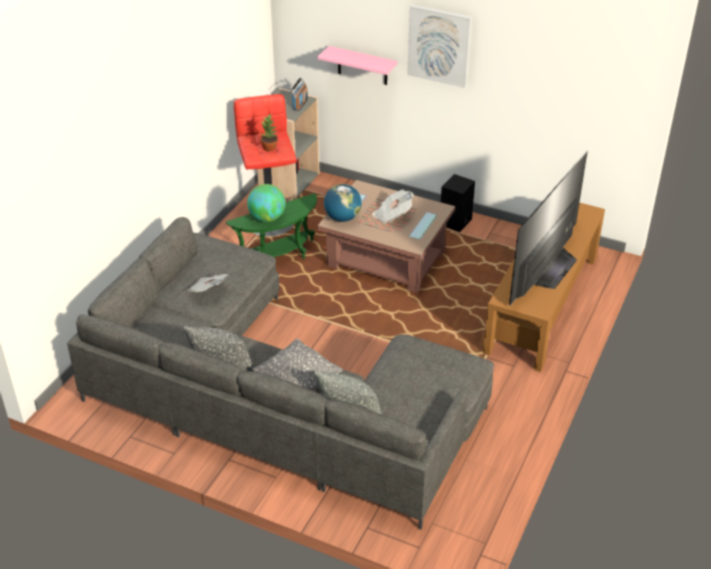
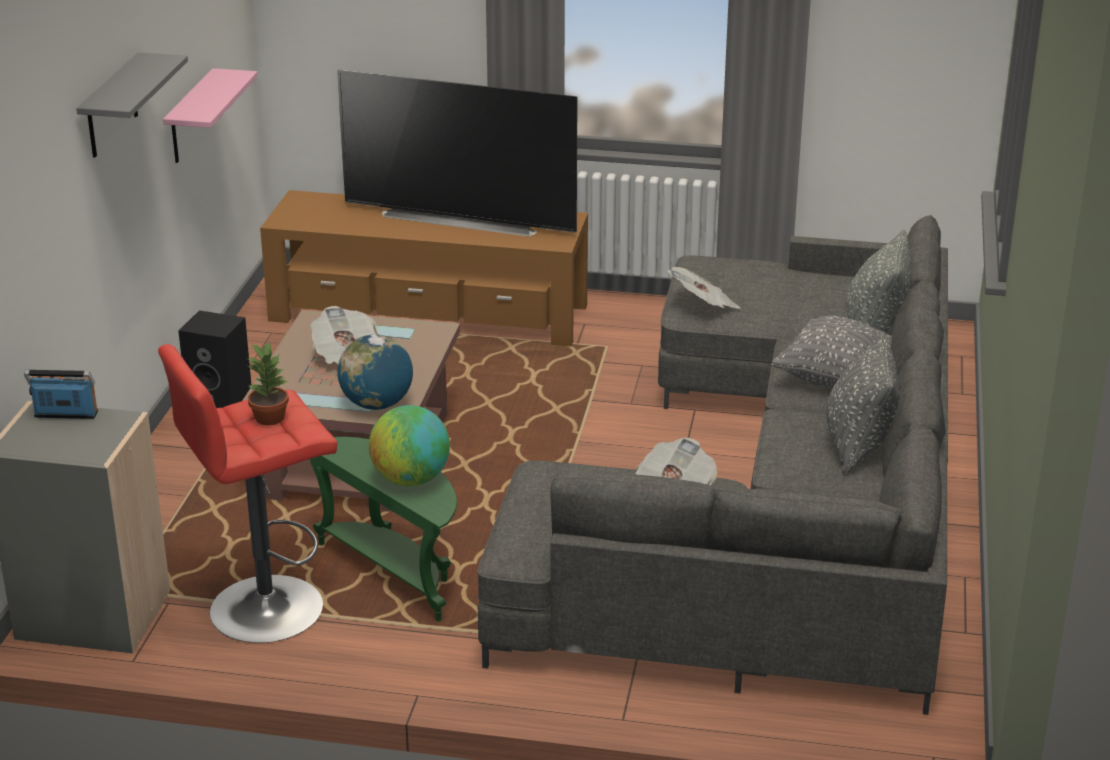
camera: 105 degrees left, 10 degrees down
(362, 66) = (53, 257): pink shelf -> pink shelf (190, 118)
(408, 349) = (703, 306): none -> newspaper
(439, 45) = (111, 107): picture -> grey shelf

